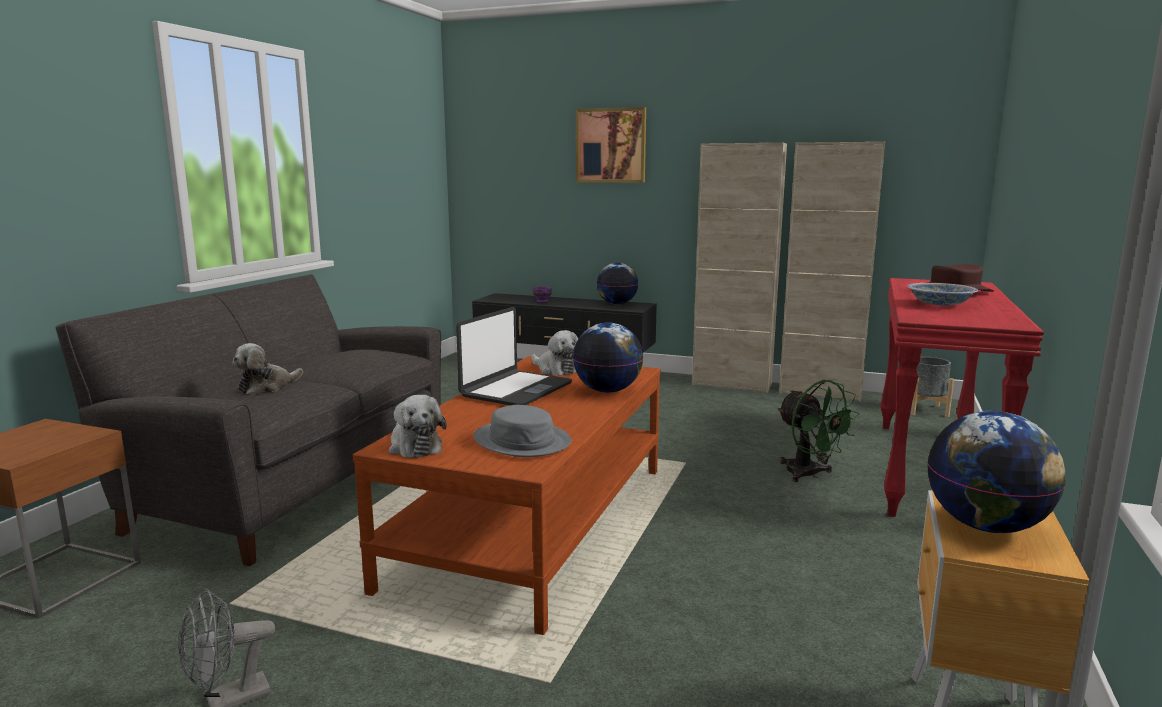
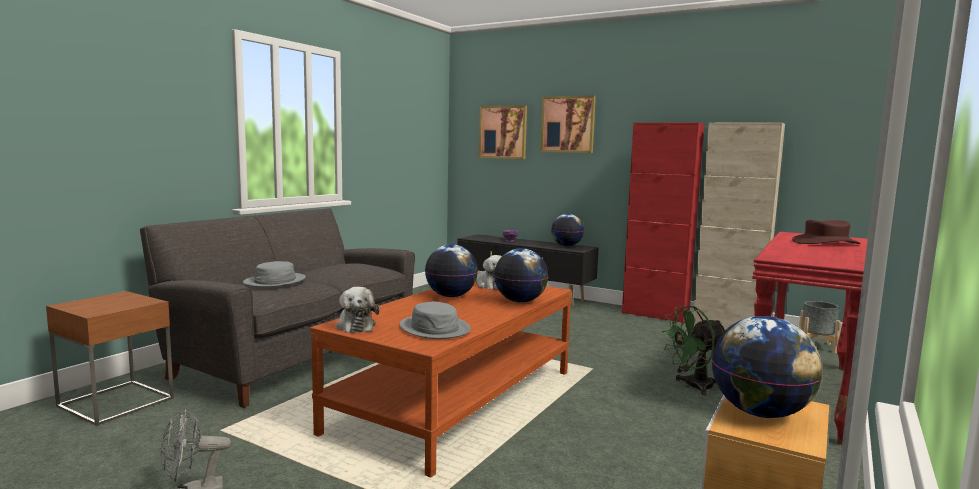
camera: 10 degrees right, 5 degrees down
(266, 387) = (275, 281): plush toy -> grey hat
(515, 390) = (451, 296): laptop -> globe
(523, 157) = (503, 132): none -> picture
(731, 384) = (655, 315): beige cabinet -> red cabinet
(809, 475) = (692, 386): green fan -> green fan turned 90 degrees clockwise
(939, 304) = (803, 250): bowl -> none

